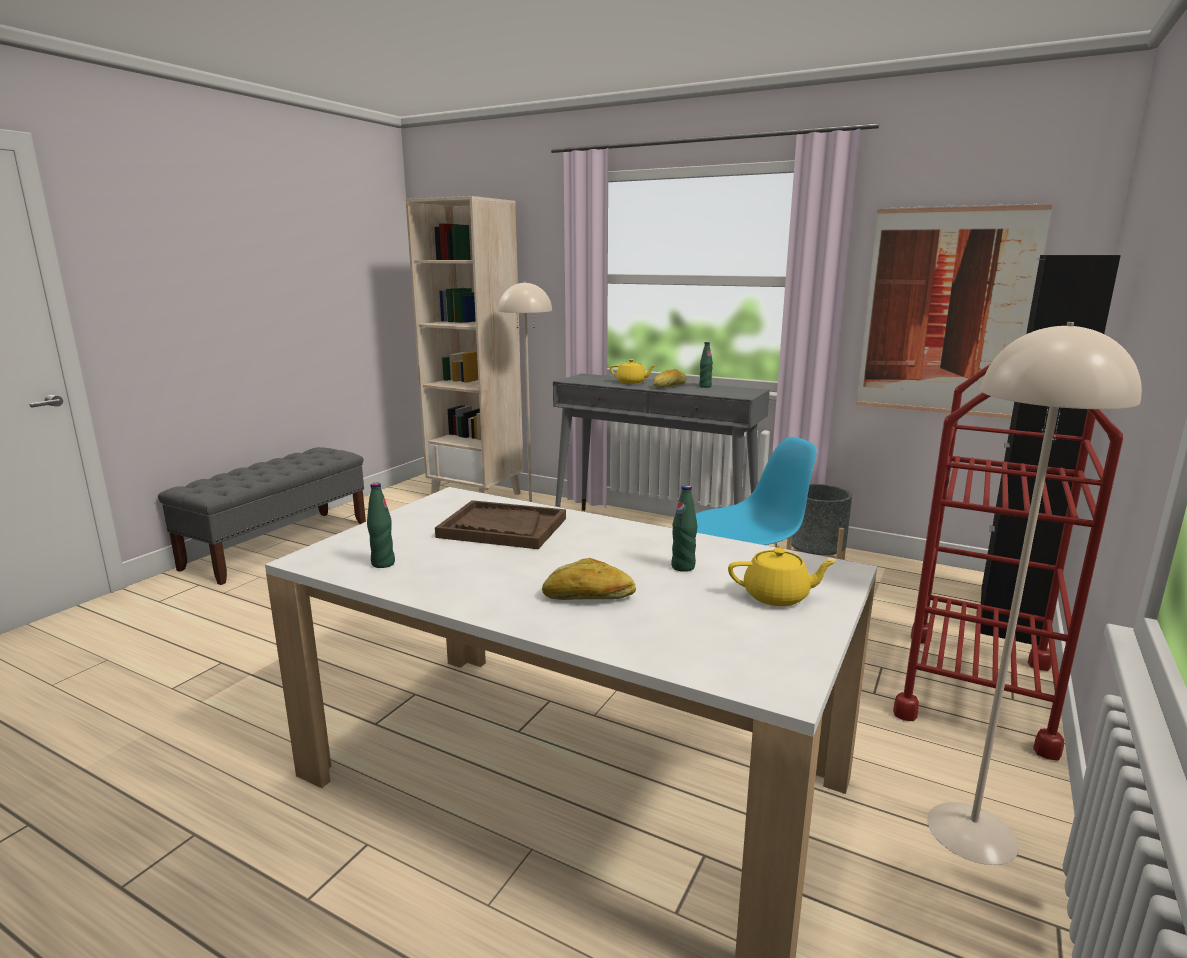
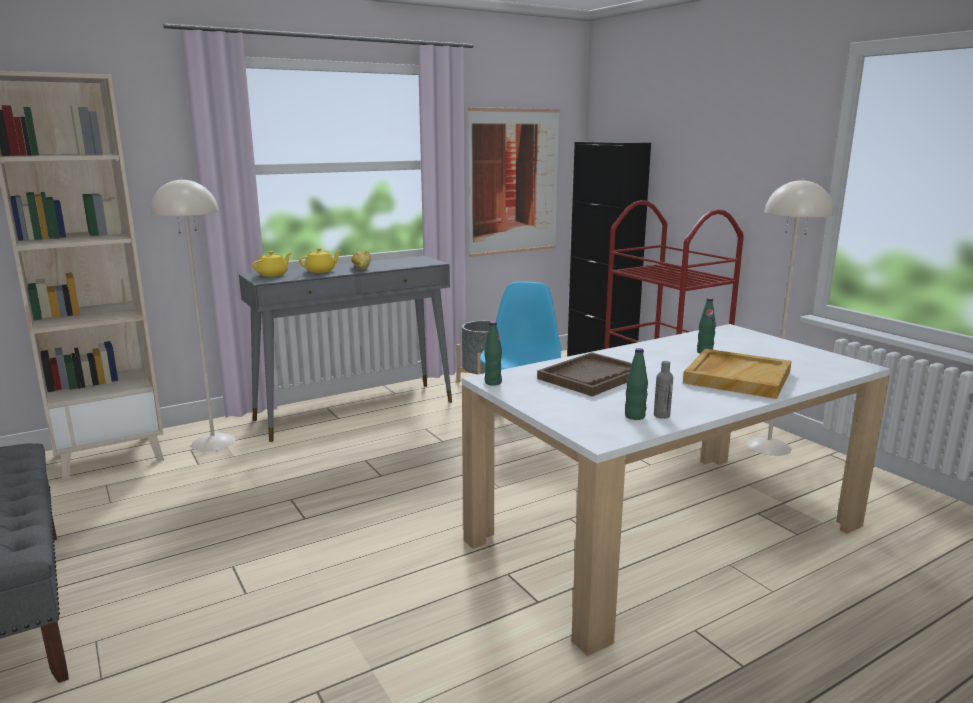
camera: 60 degrees left, 0 degrees up
(395, 575) = (661, 415): none -> grey bottle
(588, 597) = (736, 377): bread -> beige tray
(705, 386) = (382, 262): green bottle -> green bottle (493, 382)
(777, 596) = (758, 345): yellow teapot -> yellow teapot (273, 274)

